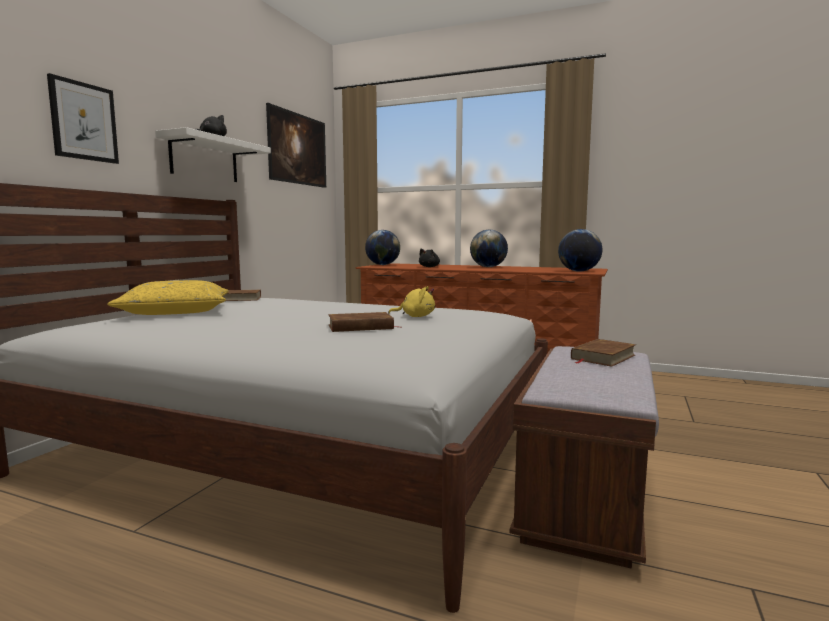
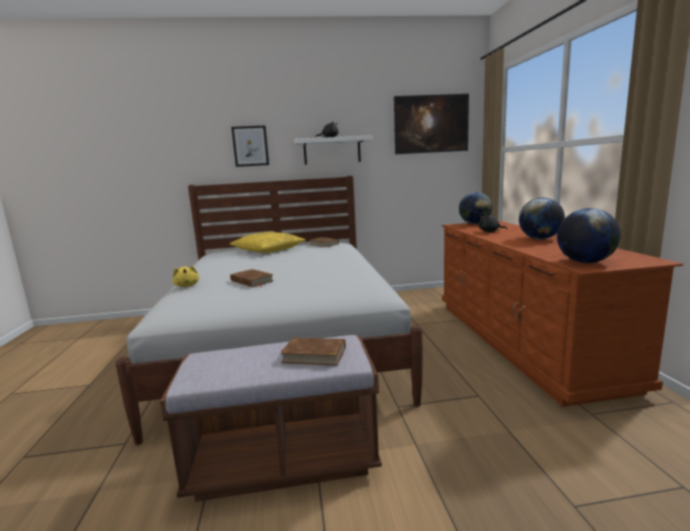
camera: 60 degrees right, 5 degrees up
(415, 316) = (308, 280): yellow plush toy -> yellow plush toy (187, 286)

